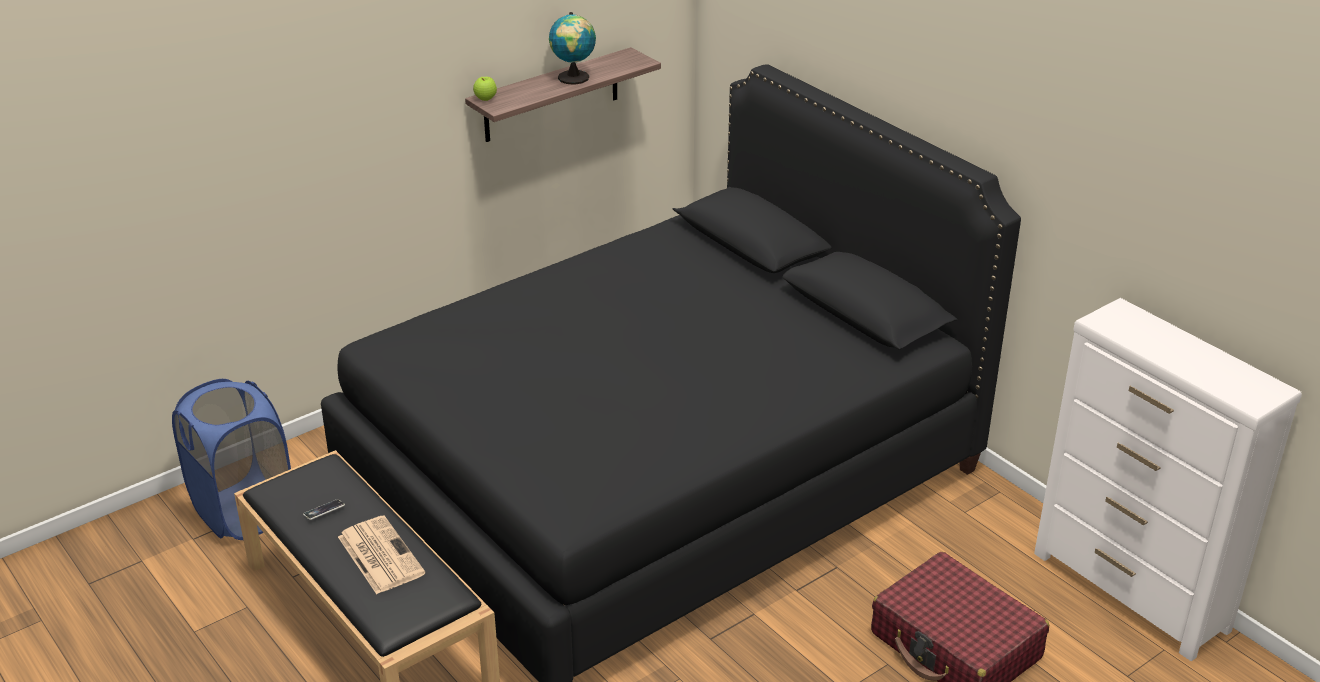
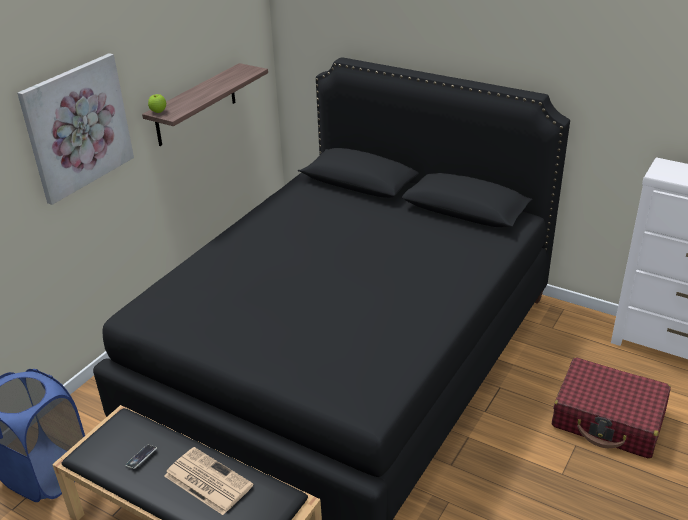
camera: 20 degrees left, 0 degrees up
(369, 103) = (77, 127): none -> picture
(574, 79) = (214, 88): globe -> none

